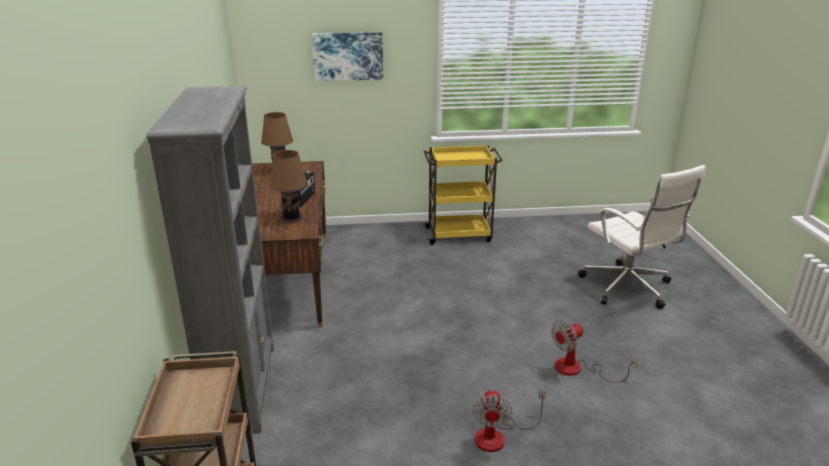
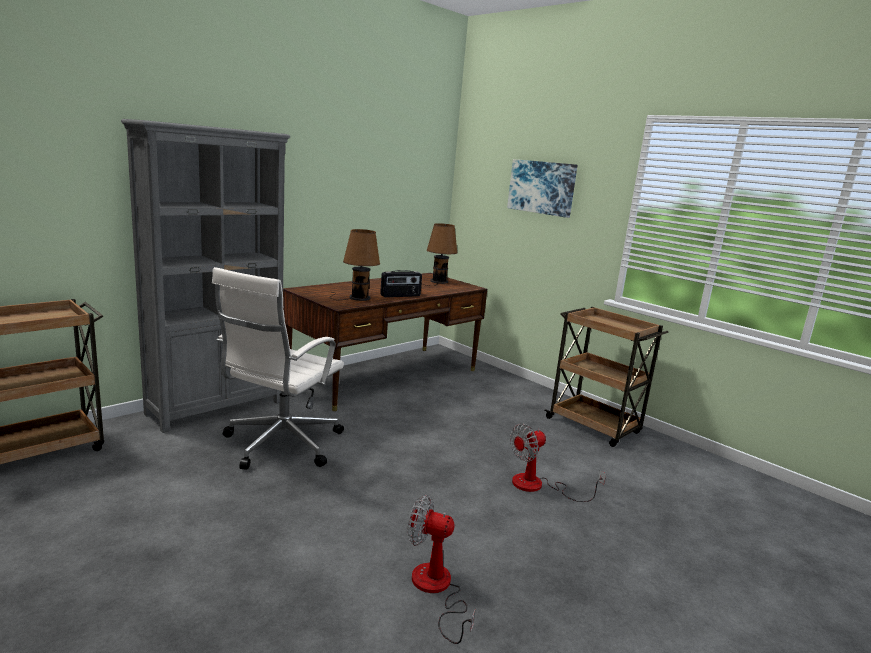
camera: 50 degrees right, 10 degrees down
(459, 234) = (594, 426): yellow cart -> brown cart
(499, 436) = (243, 562): fan -> fan (538, 486)
(628, 288) = (698, 585): white office chair -> white office chair (280, 444)

